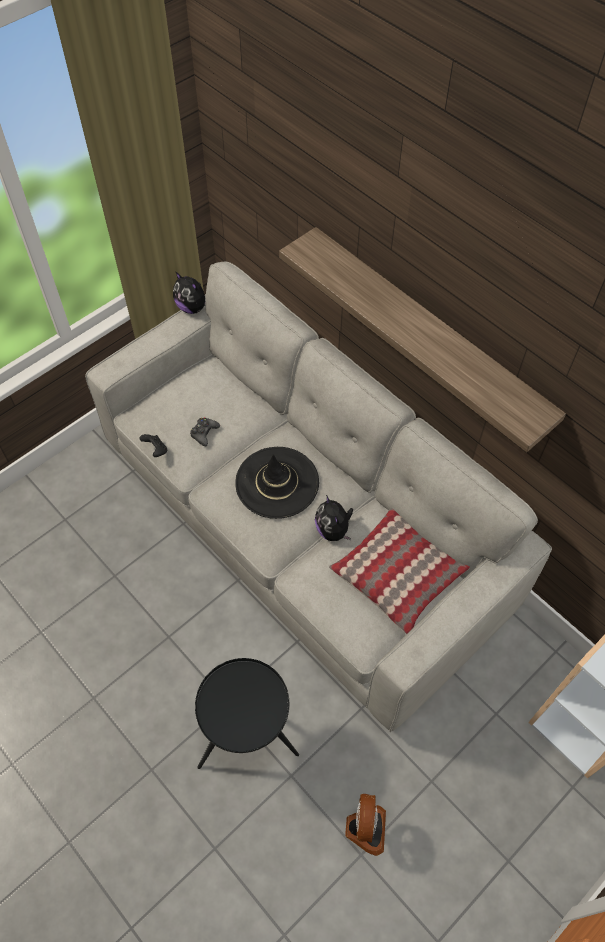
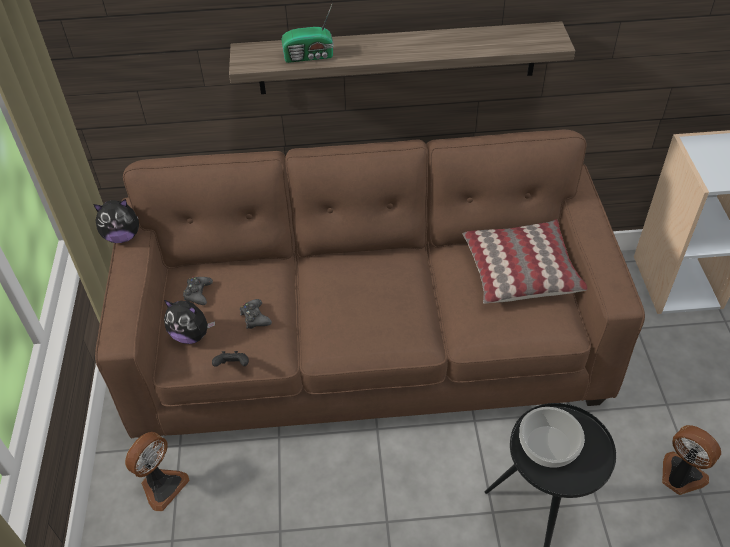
camera: 50 degrees left, 10 degrees down
(97, 484) = (162, 485): none -> fan
(197, 385) = (198, 293): none -> black game controller
(238, 692) = (547, 445): none -> bowl
(277, 483) = (360, 296): black hat -> none
(302, 526) = (368, 349): grey sofa -> brown sofa
(333, 530) = (440, 288): plush toy -> plush toy (191, 335)
(344, 281) = (310, 56): none -> radio

